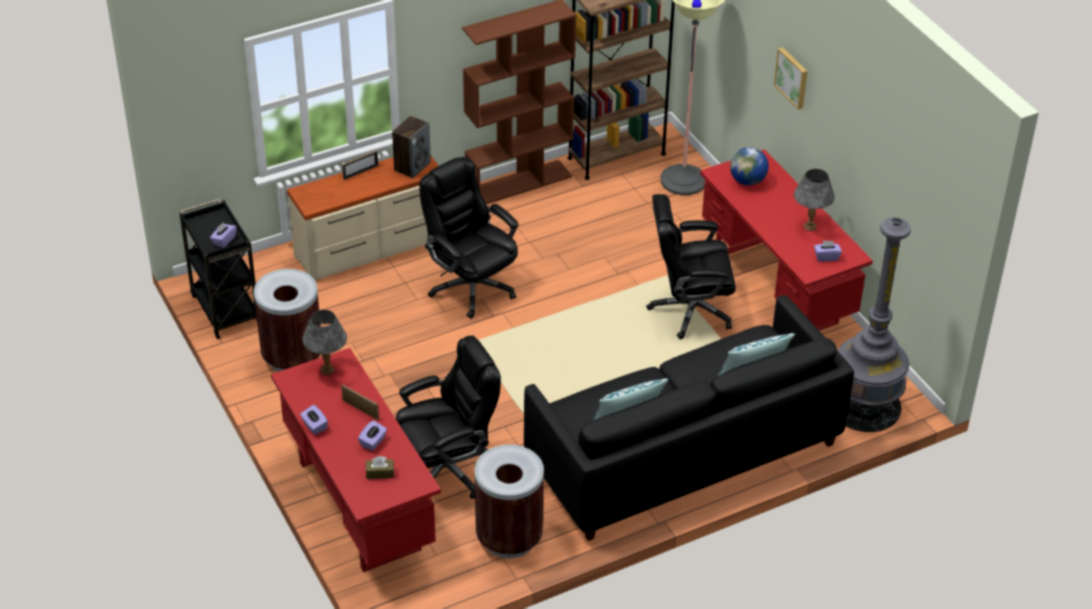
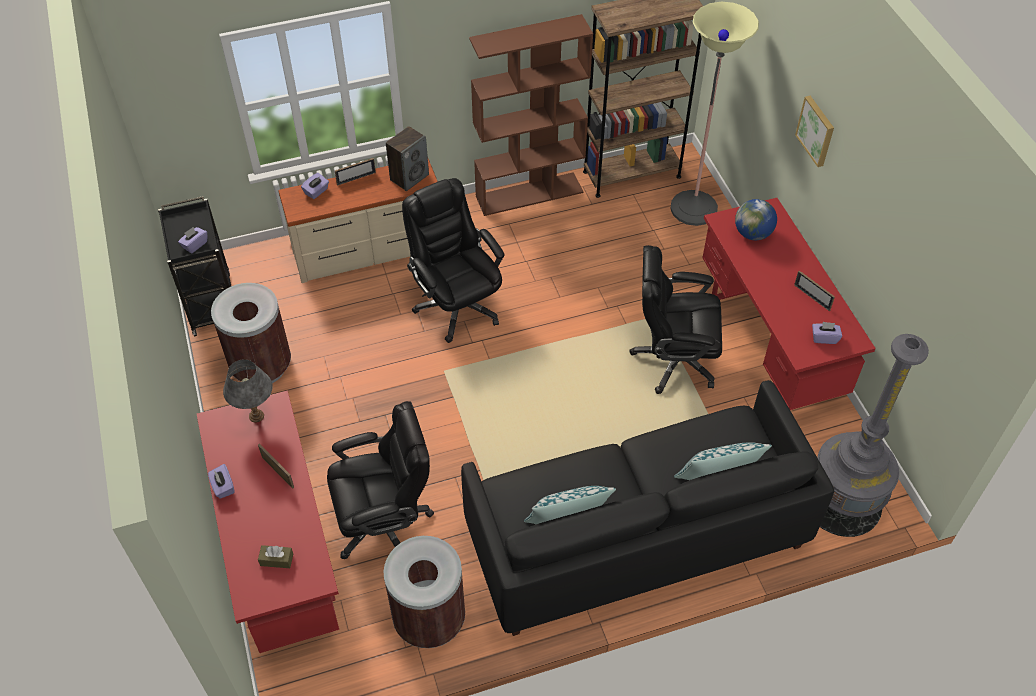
camera: 10 degrees right, 10 degrees up
(373, 442) = (280, 516): purple tissue box -> purple tissue box (316, 192)
(810, 226) = (812, 297): grey table lamp -> picture frame

